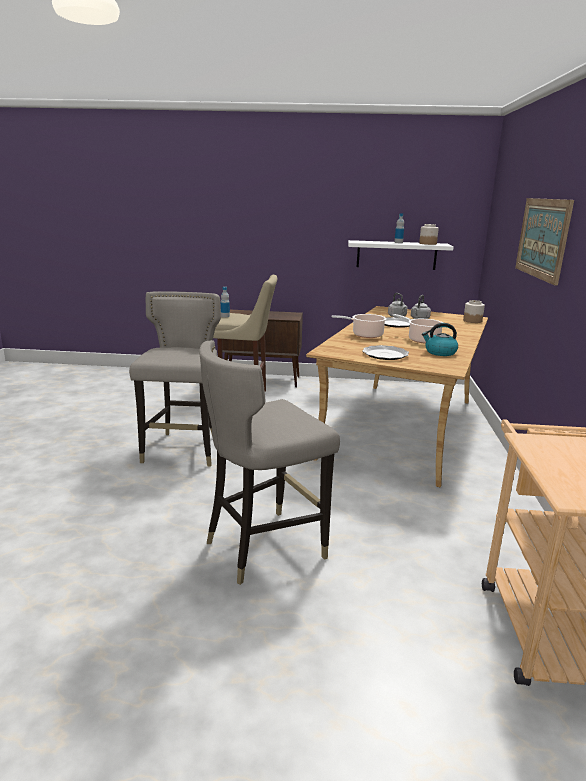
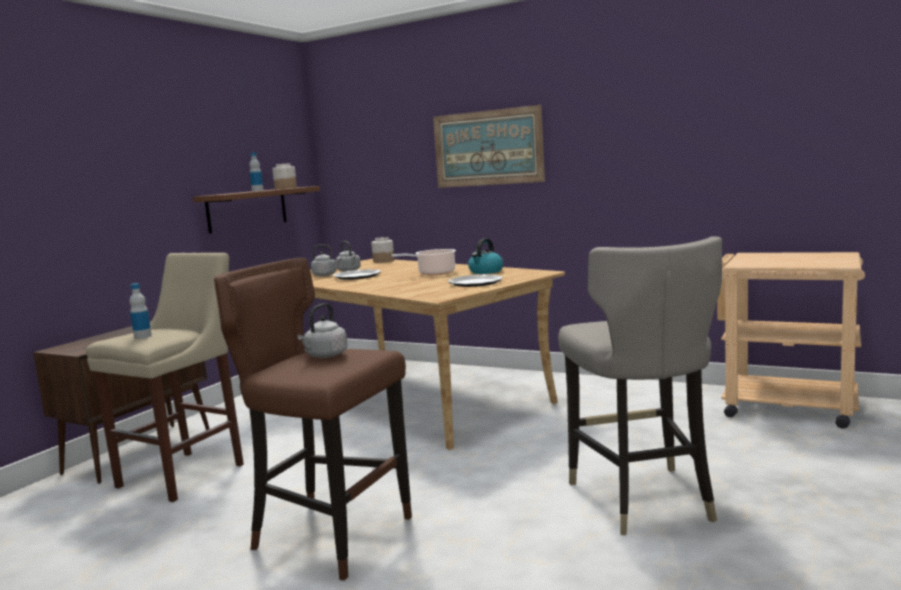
camera: 65 degrees left, 10 degrees down
(183, 352) = (325, 356): none -> grey kettle
(184, 449) = (330, 536): grey stool -> brown stool
(365, 335) = (389, 285): cooking pot -> none
(396, 255) = (247, 209): white shelf -> brown shelf

